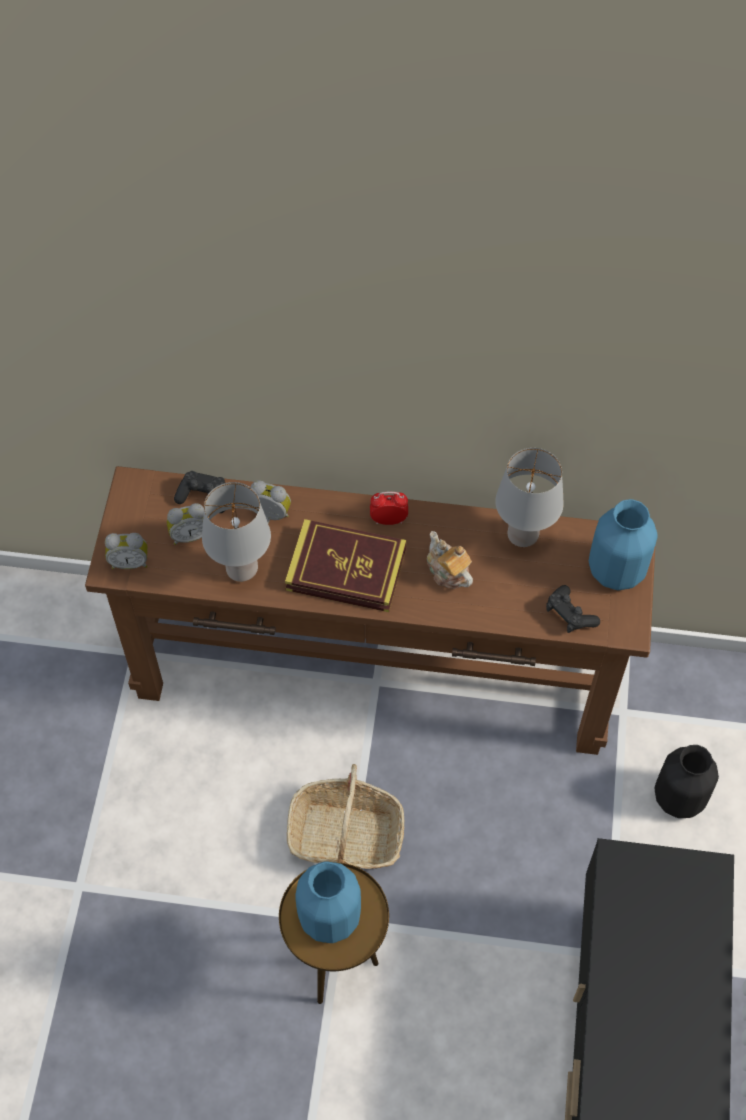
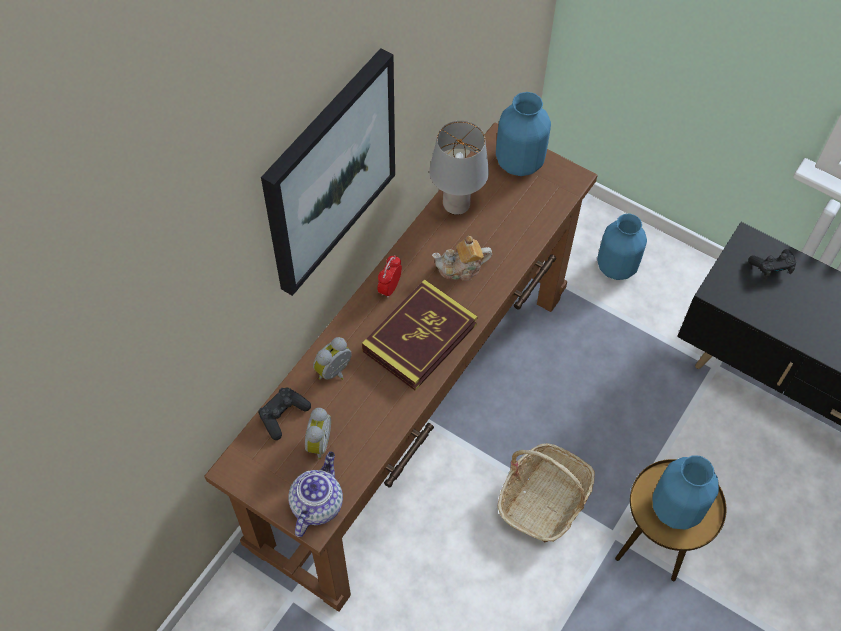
camera: 65 degrees left, 0 degrees up
(130, 562) = (317, 503): alarm clock -> teapot
(242, 570) = (377, 416): grey table lamp -> none
(356, 351) = (329, 172): none -> picture
(569, 615) = (542, 208): black game controller -> black game controller (772, 267)
(680, 798) = (617, 266): black vase -> blue vase

